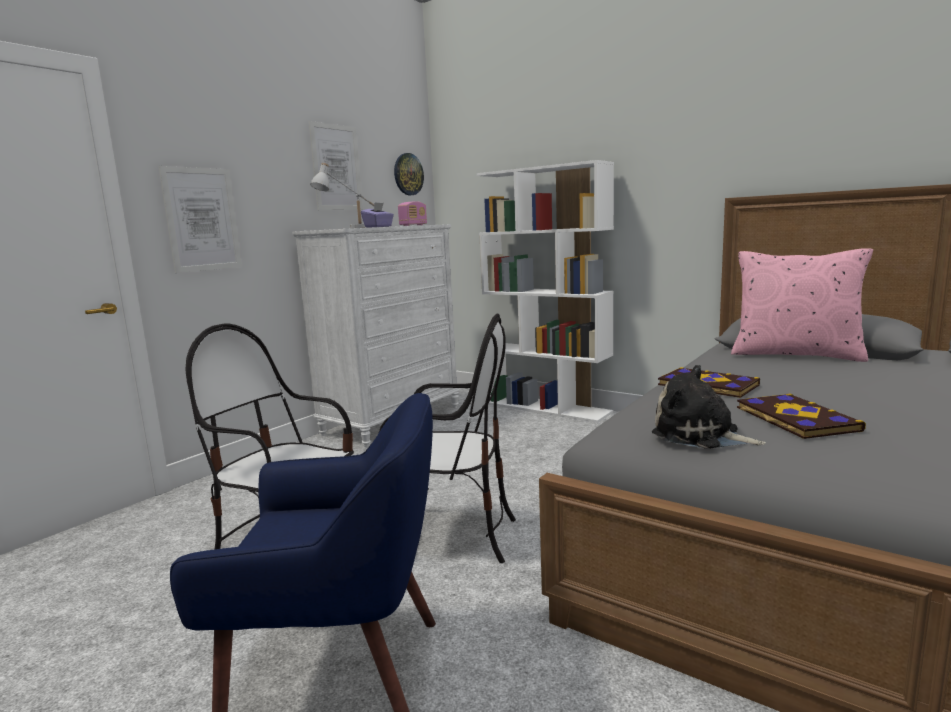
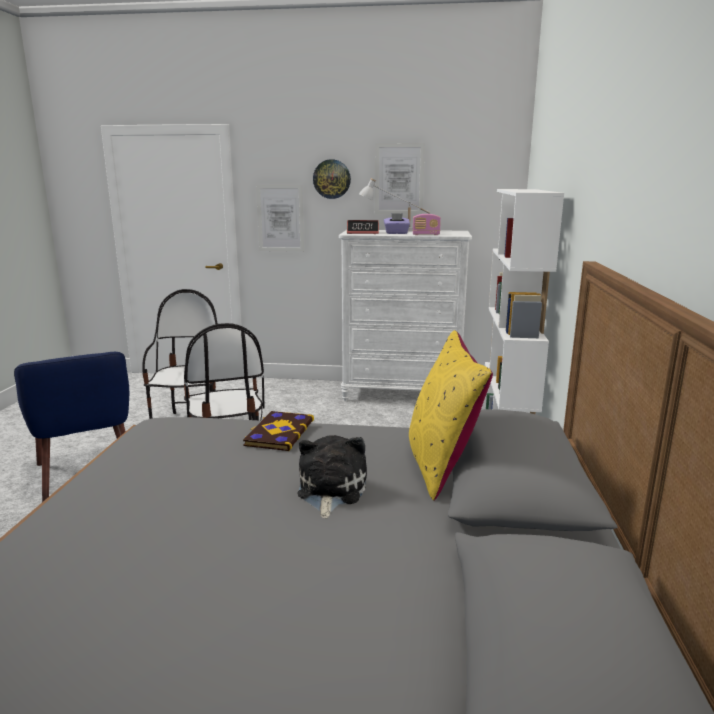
camera: 60 degrees right, 5 degrees up
(349, 228) = (363, 233): none -> alarm clock
(408, 174) = (488, 181): wall clock -> wall clock (332, 179)
(700, 435) = (150, 441): plush toy -> plush toy (330, 490)
(794, 419) = (188, 466): book -> none
(795, 354) = (442, 463): pink pillow -> yellow pillow

